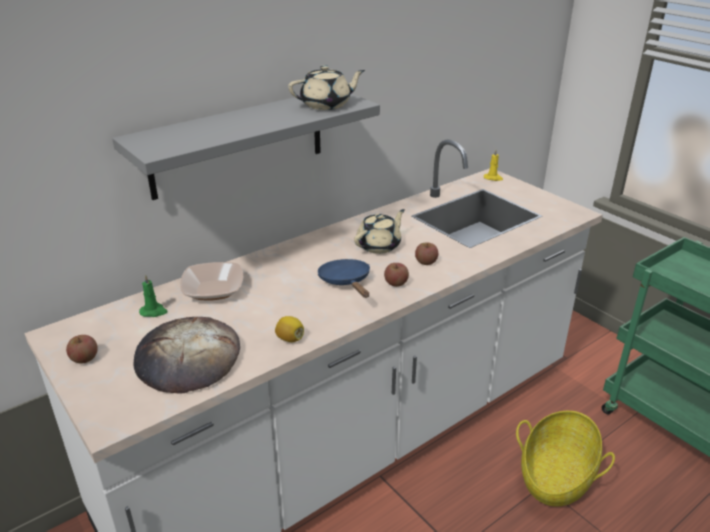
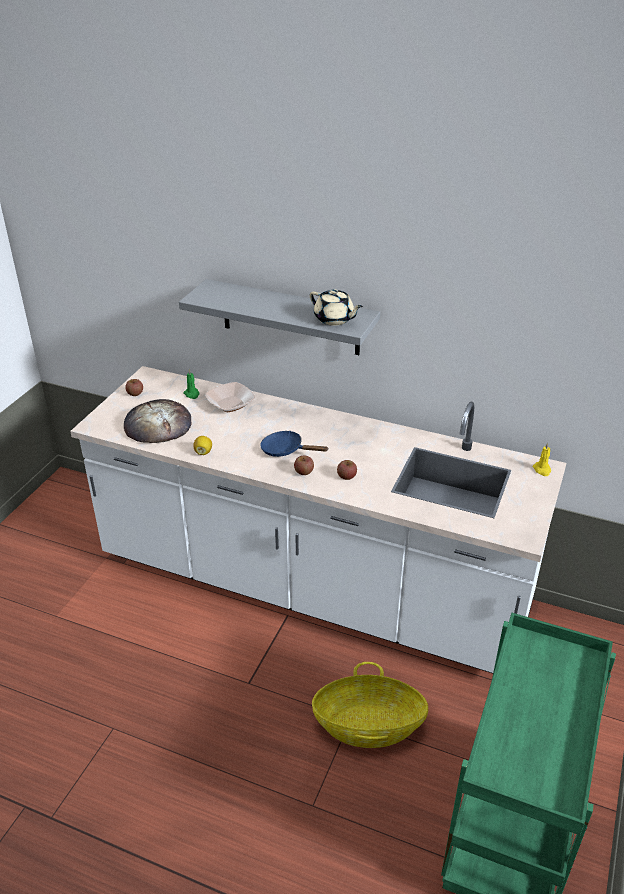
camera: 60 degrees right, 5 degrees up
(346, 282) = (286, 450): blue frying pan -> blue frying pan turned 105 degrees counterclockwise
(379, 245) = (350, 447): beige teapot -> none

